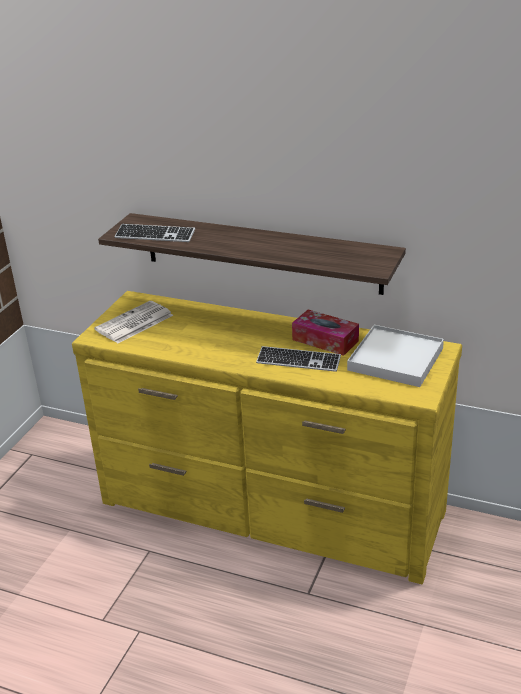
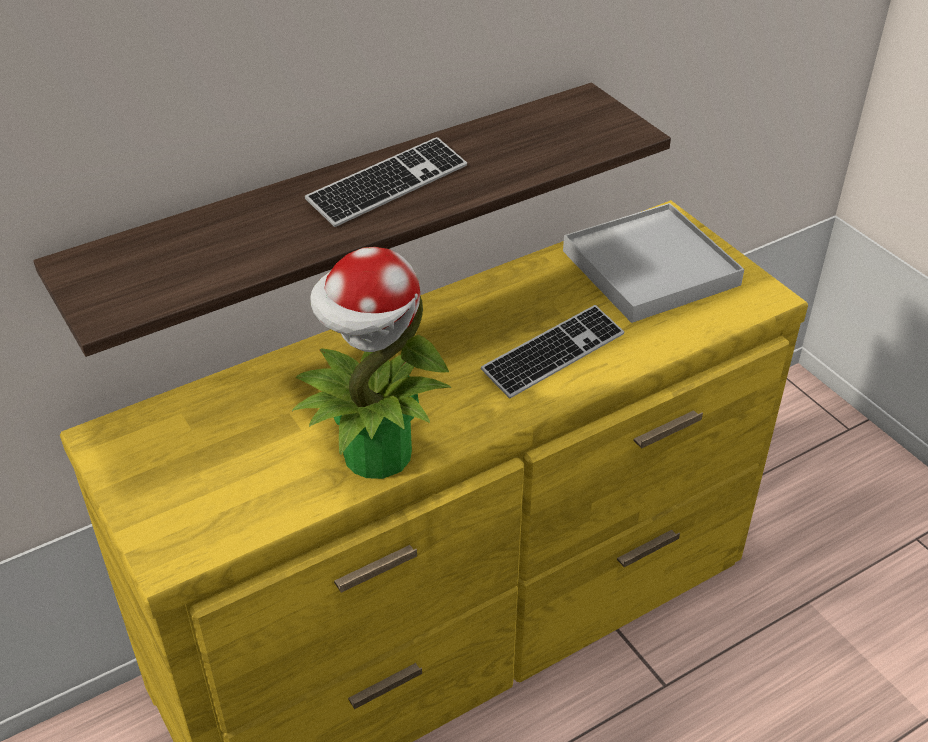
camera: 55 degrees left, 10 degrees up
(134, 323) = (196, 478): newspaper -> none
(155, 235) = (187, 272): keyboard -> keyboard (388, 185)
(187, 350) = (376, 455): none -> potted plant
(325, 340) = (526, 300): tissue box -> none

